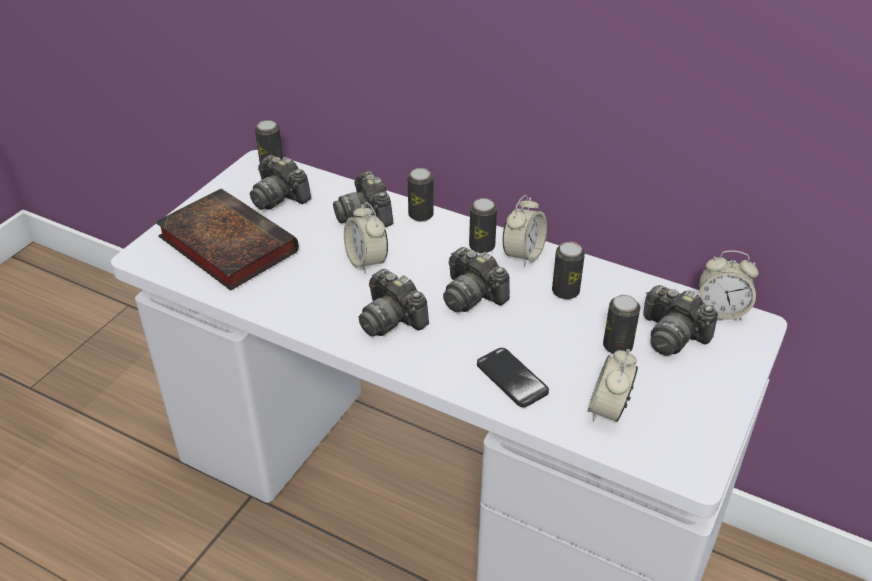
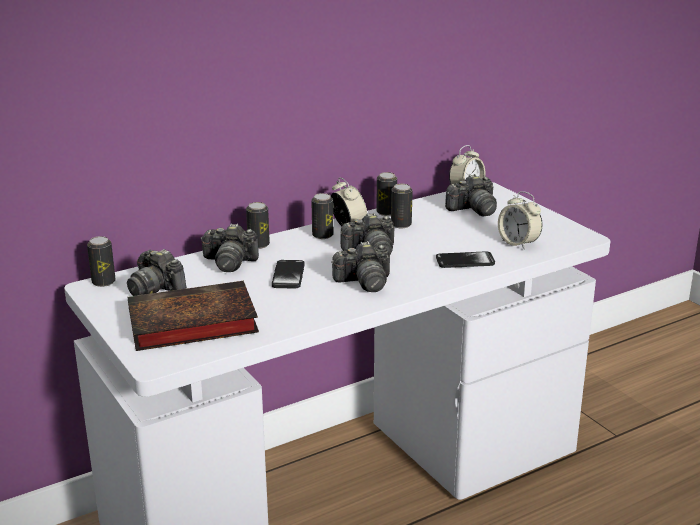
camera: 60 degrees left, 15 degrees down
(279, 197) = (156, 289): camera -> camera turned 60 degrees clockwise
(366, 261) = (288, 275): alarm clock -> phone
(617, 346) = (467, 226): can -> can (386, 212)

